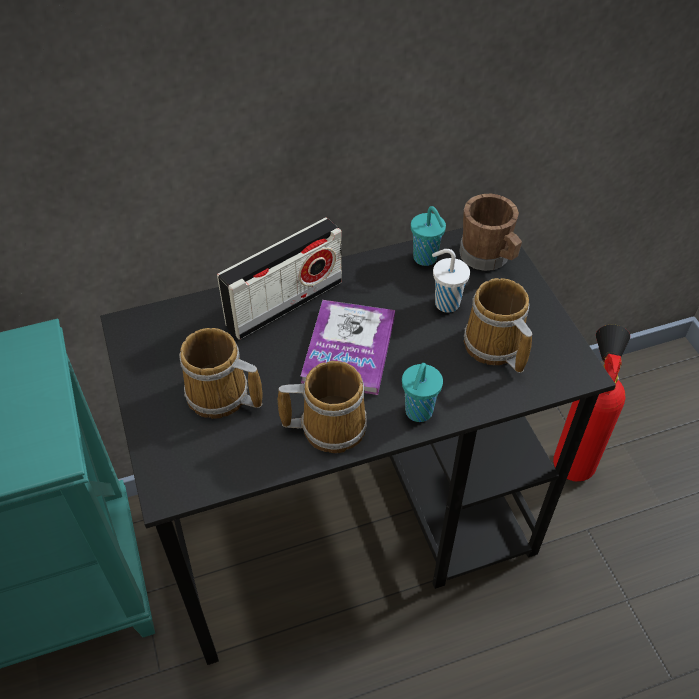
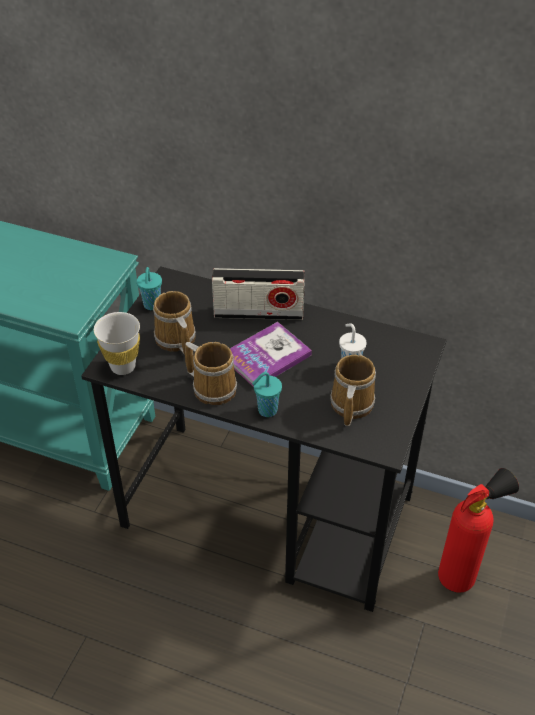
camera: 40 degrees right, 5 degrees down
(190, 474) = (123, 366): none -> white cup
(426, 259) = (367, 335): turquoise cup -> turquoise cup (152, 305)
(488, 257) = (407, 356): brown mug -> none

